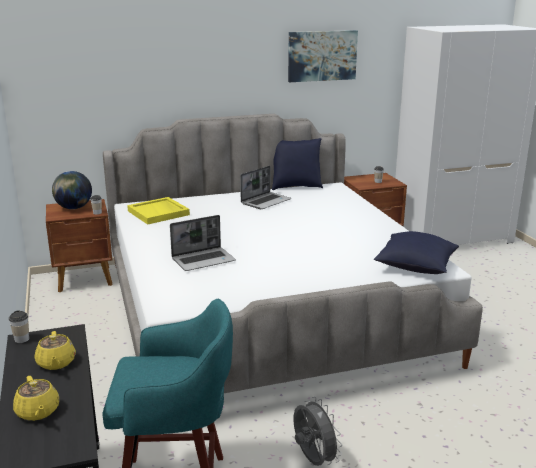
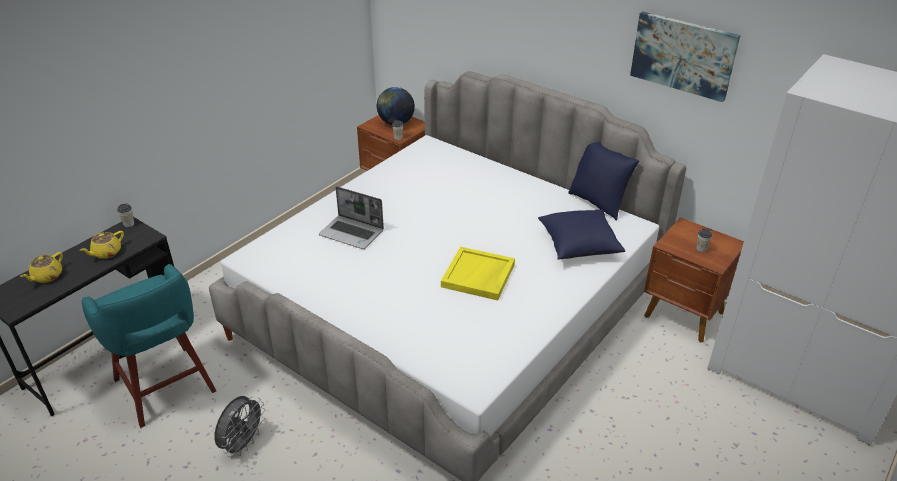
camera: 55 degrees right, 15 degrees up
(159, 213) = (429, 164): yellow tray -> yellow tray (478, 276)
(266, 201) = (529, 204): laptop -> none
(415, 266) = (462, 363): blue pillow -> blue pillow (578, 245)

